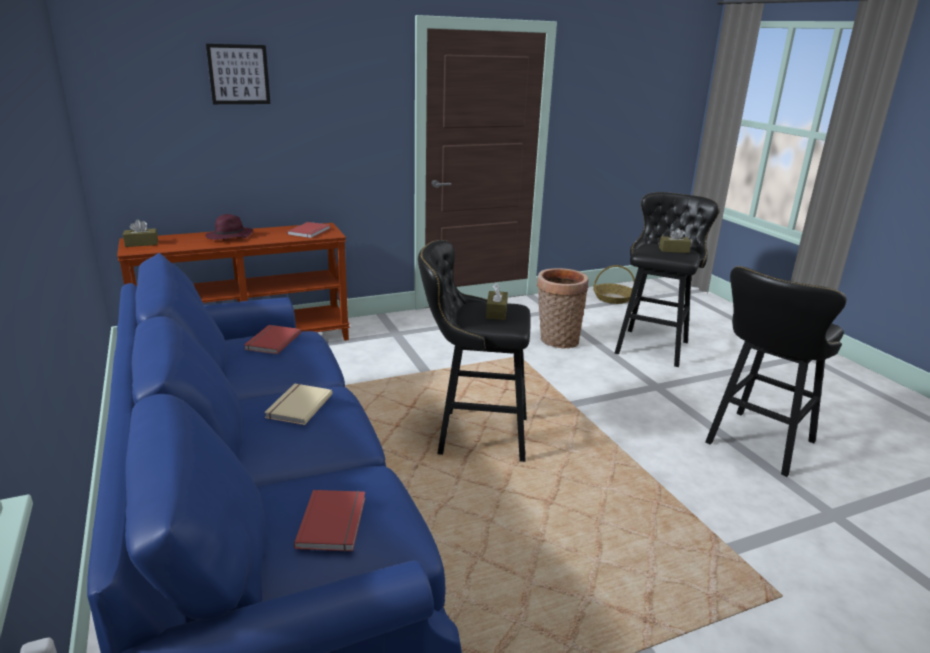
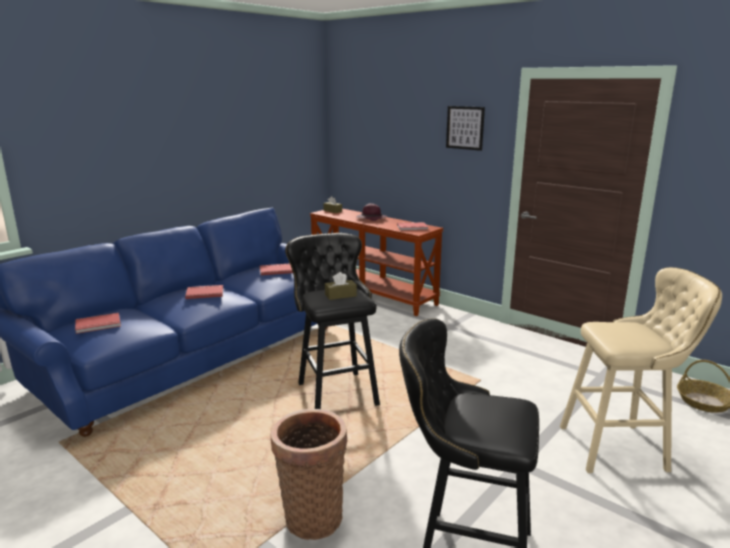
camera: 65 degrees right, 5 degrees down
(239, 74) = (400, 114): picture -> picture (465, 128)
(297, 406) = (204, 293): beige book -> red book
(556, 340) = (539, 390): basket -> basket (312, 515)
(654, 343) = (624, 447): black stool -> beige stool
(674, 250) = (636, 336): brown tissue box -> none

